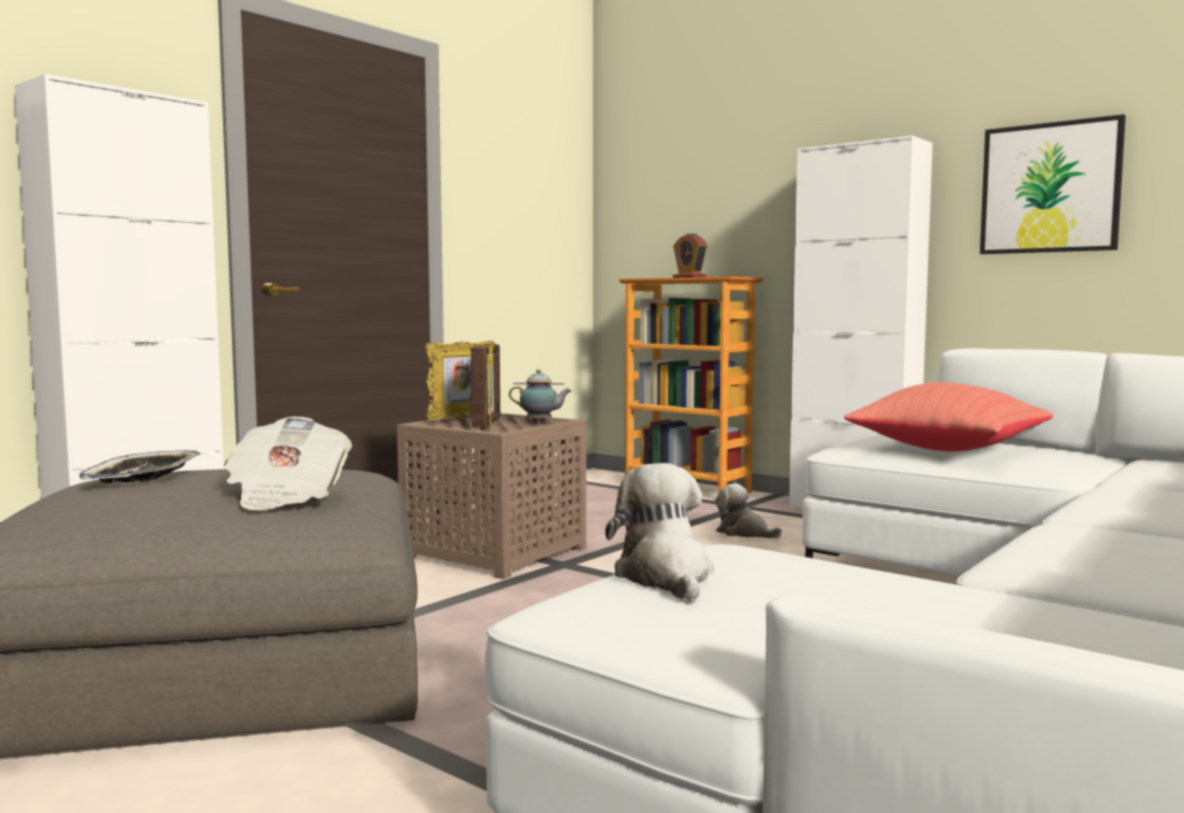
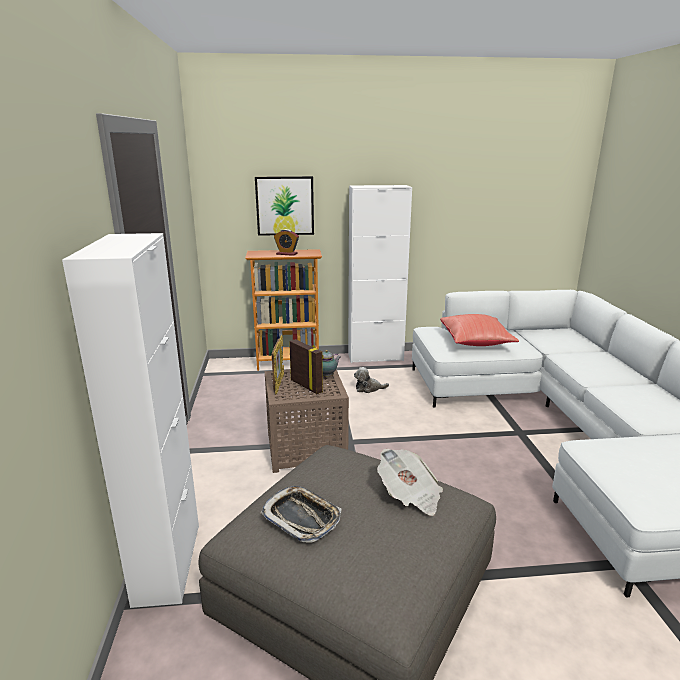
camera: 45 degrees left, 15 degrees up
(665, 577) = (622, 475): plush toy -> none
(1050, 188) = (455, 209): picture -> picture (285, 206)

